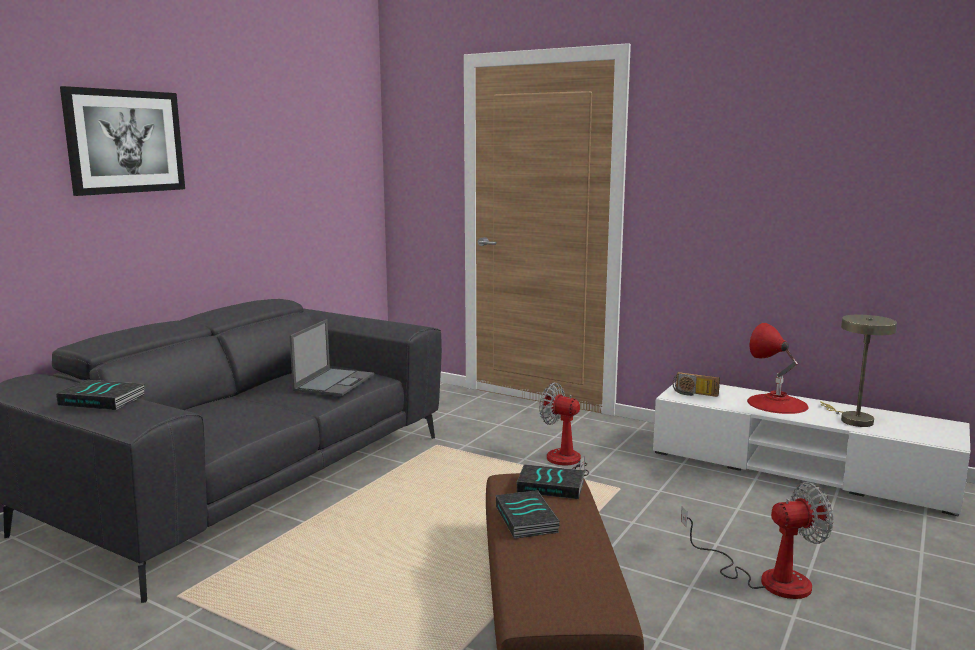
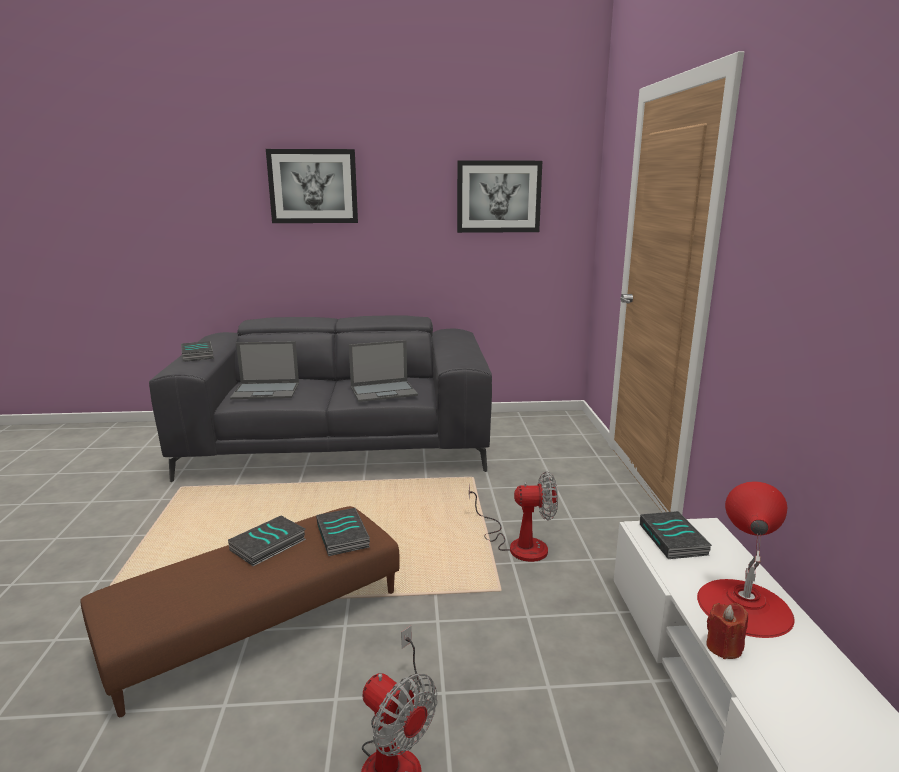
camera: 55 degrees right, 5 degrees up
(211, 423) = (266, 391): none -> laptop
(312, 153) = (498, 196): none -> picture
(565, 464) = (518, 544): fan -> fan turned 90 degrees clockwise
(694, 394) = (674, 540): radio -> book
(809, 419) = (724, 647): none -> red candle
(852, 419) = (791, 691): beige table lamp -> none

